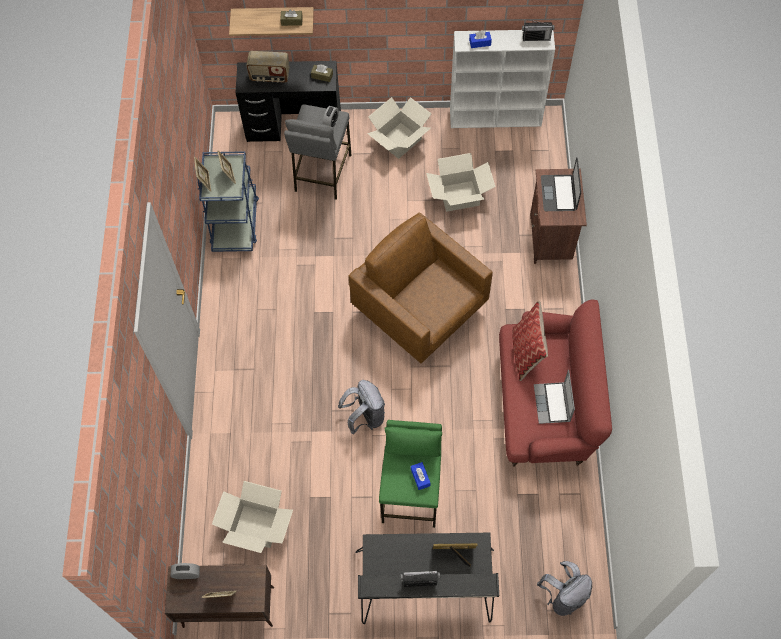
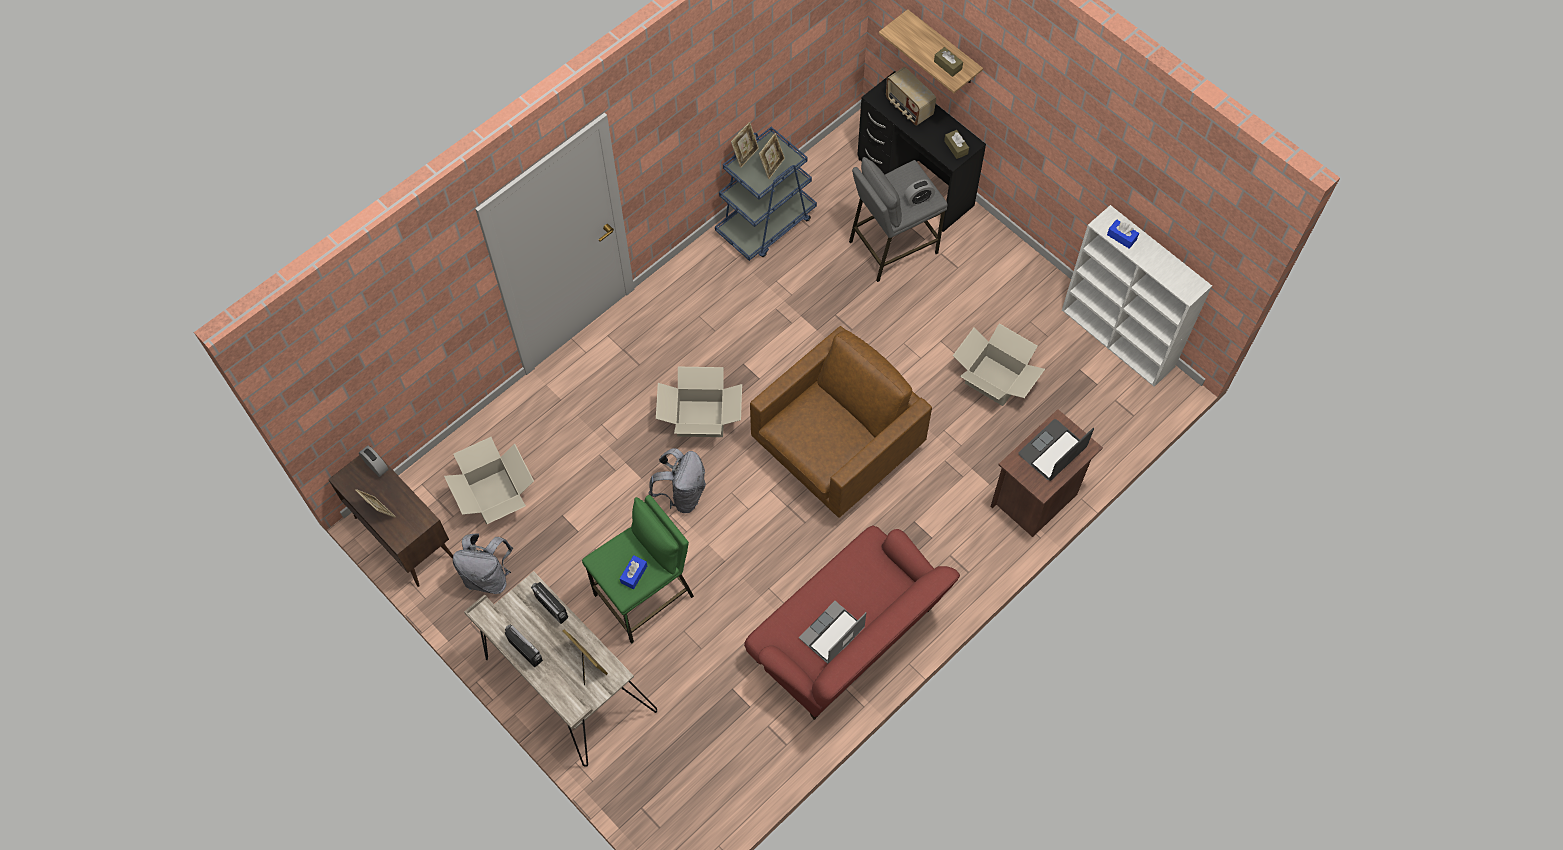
camera: 45 degrees right, 0 degrees up
(399, 140) = (998, 278): cardboard box -> cardboard box (700, 418)
(421, 310) = (837, 449): brown armchair -> brown armchair turned 45 degrees clockwise
(425, 588) = (565, 684): black desk -> beige desk
(526, 353) = (862, 568): pillow -> none
(536, 38) = (1184, 279): radio -> radio (552, 607)
(563, 596) = (669, 811): grey backpack -> grey backpack (488, 576)

